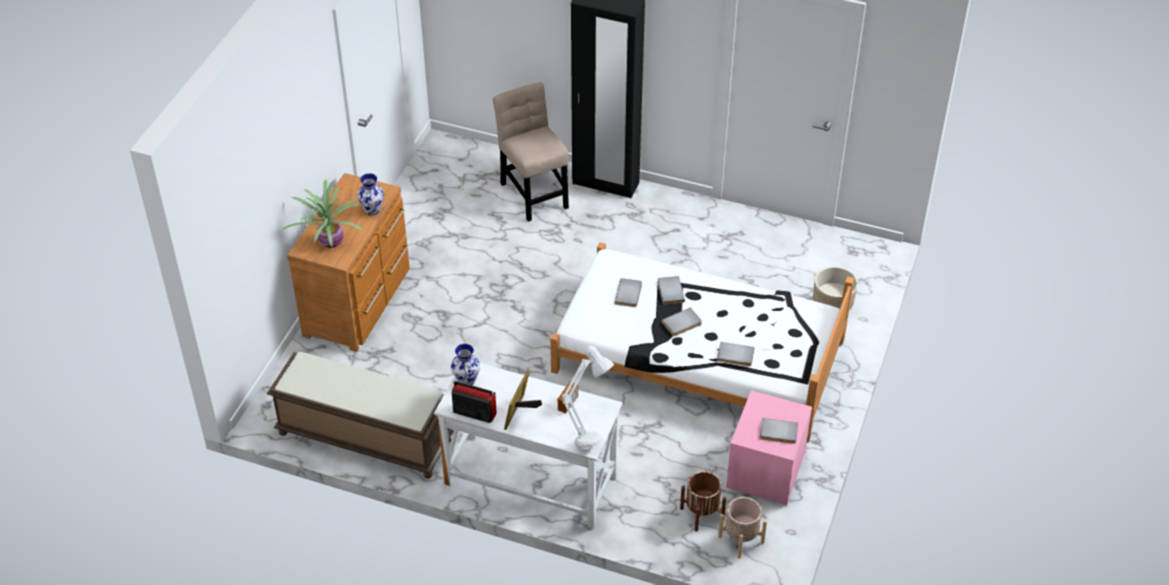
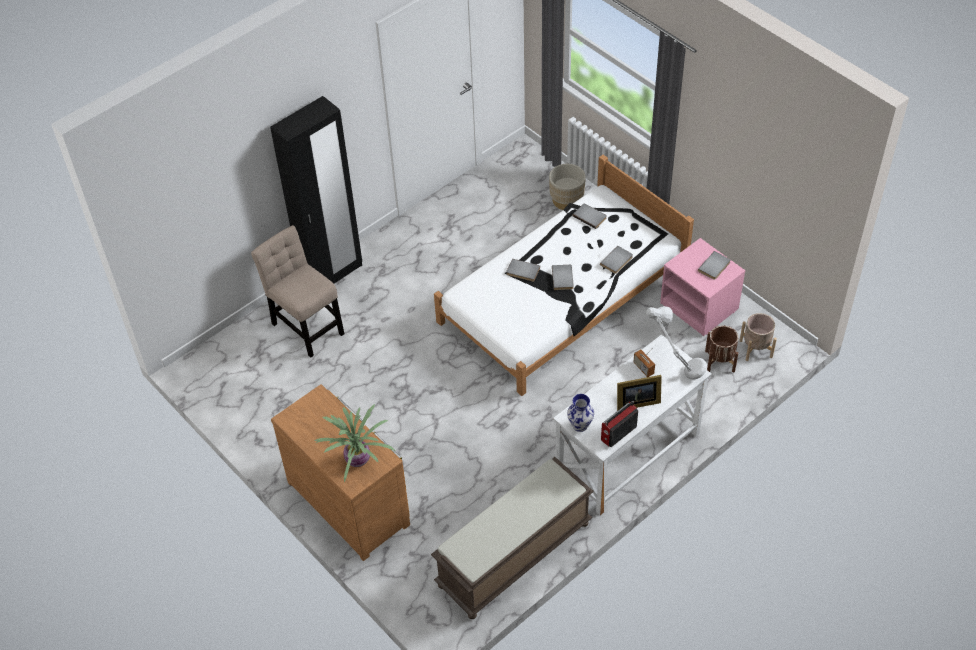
camera: 60 degrees left, 5 degrees up
(372, 209) = (336, 414): vase -> none
(521, 412) = (636, 402): picture frame -> picture frame turned 60 degrees counterclockwise
(533, 192) = (306, 326): beige chair -> beige chair turned 45 degrees clockwise
(629, 294) = (509, 297): grey book -> grey book (590, 216)

